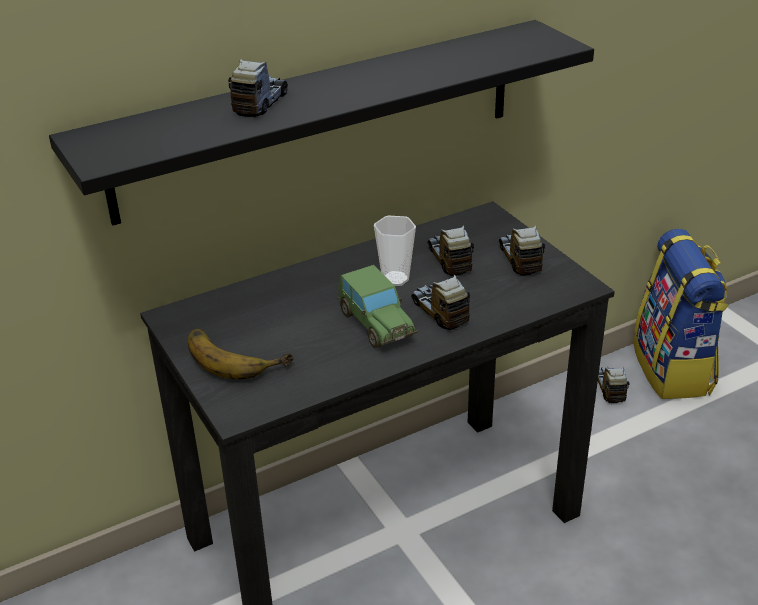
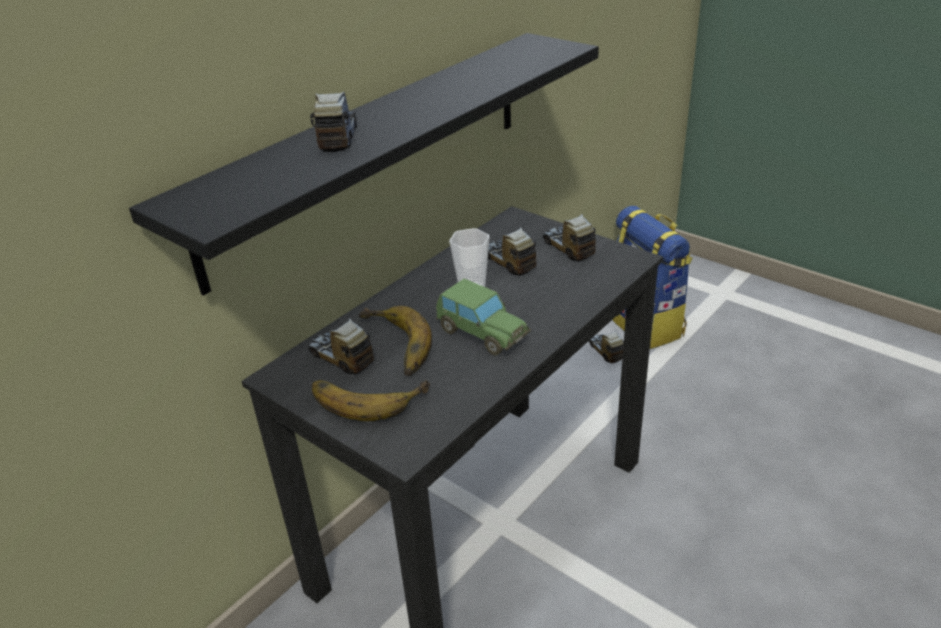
camera: 20 degrees left, 0 degrees up
(286, 315) = (392, 346): none -> banana
(439, 312) = (531, 309): toy truck -> toy truck (341, 359)

